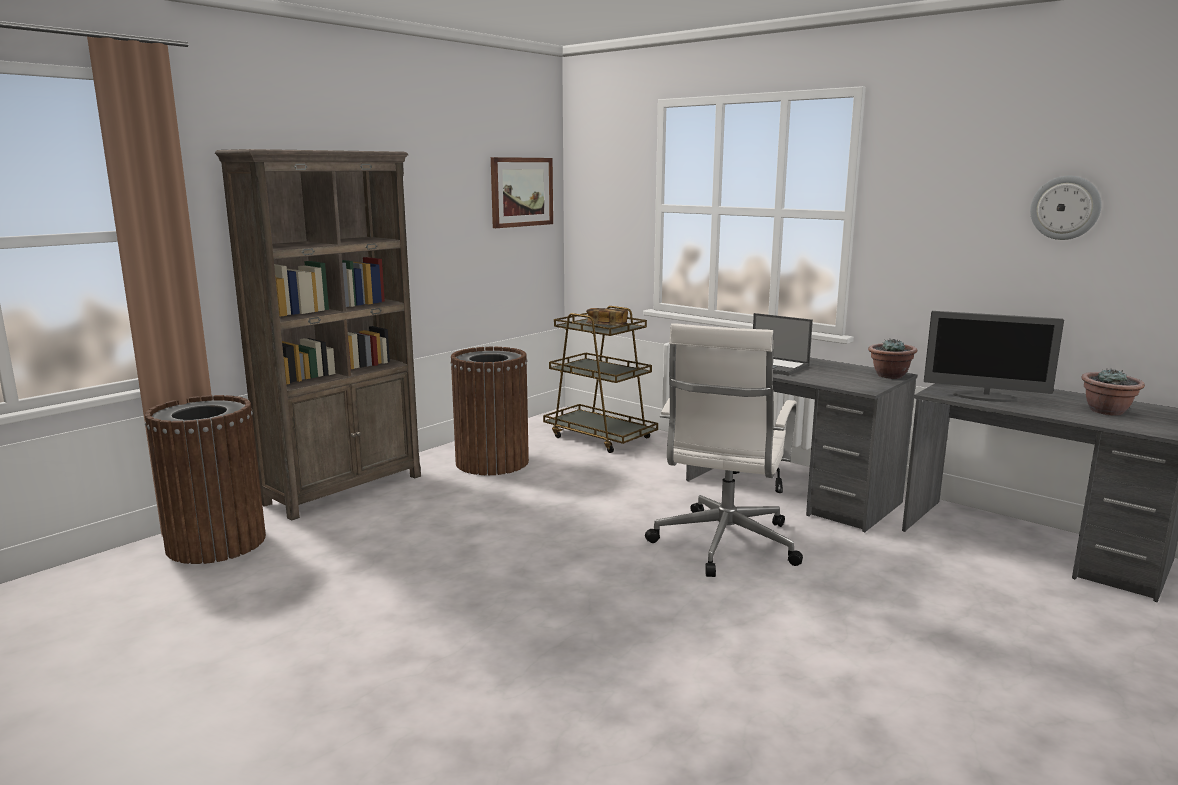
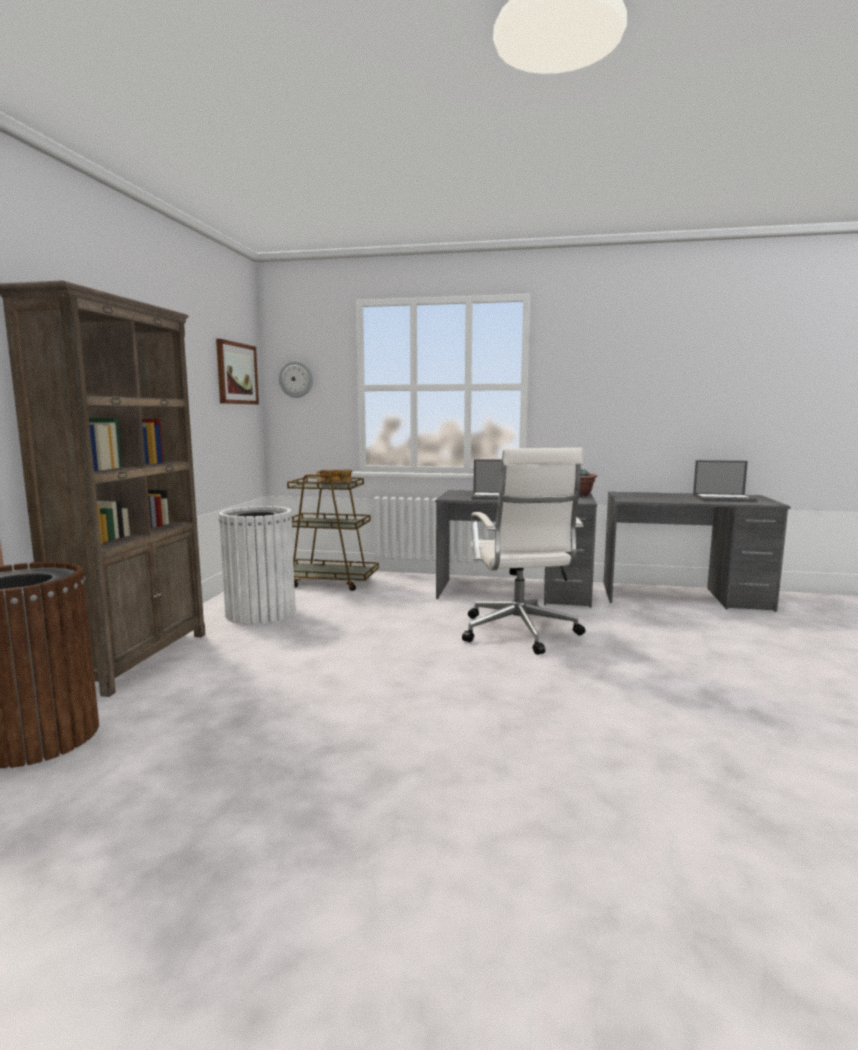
camera: 30 degrees left, 5 degrees down
(492, 462) = (260, 613): brown trash can -> white trash can
(984, 397) = (654, 499): monitor -> none
(1065, 207) = (671, 374): wall clock -> wall clock (296, 379)
(1107, 411) = (724, 498): potted plant -> laptop

